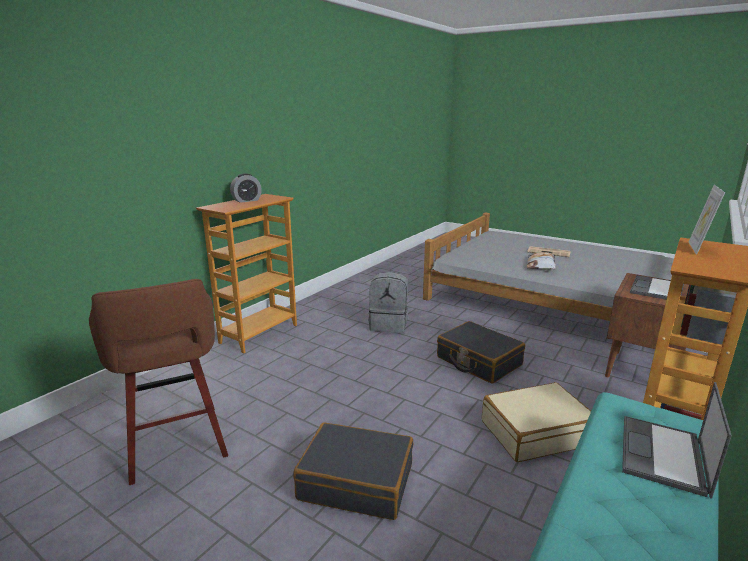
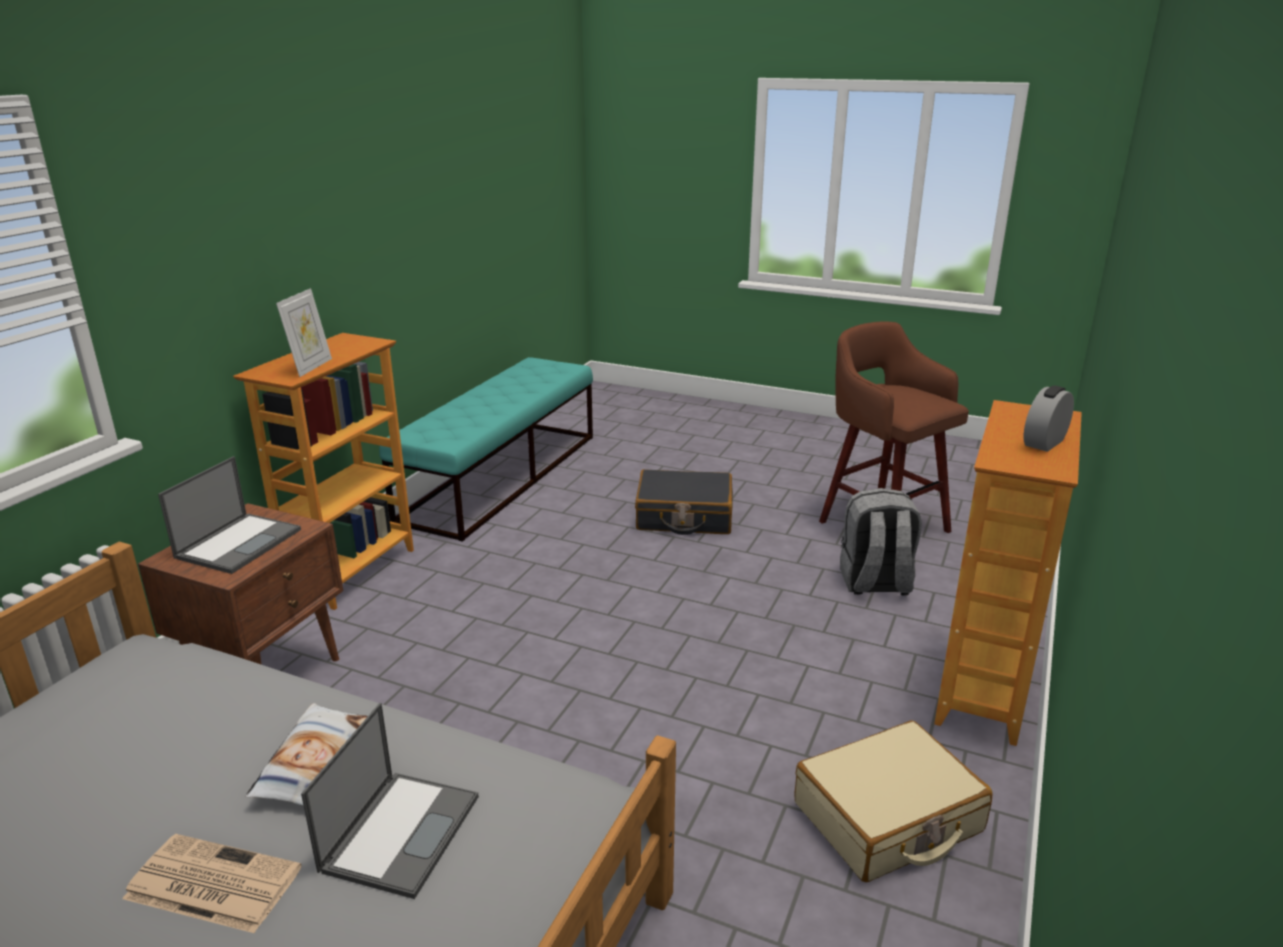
camera: 170 degrees right, 5 degrees up
(389, 325) = (733, 751): grey backpack -> grey backpack (875, 583)
(478, 361) = (543, 666): black suitcase -> none
(535, 432) = (496, 569): beige suitcase -> beige suitcase (888, 818)
(664, 456) = (449, 418): laptop -> laptop (401, 831)

